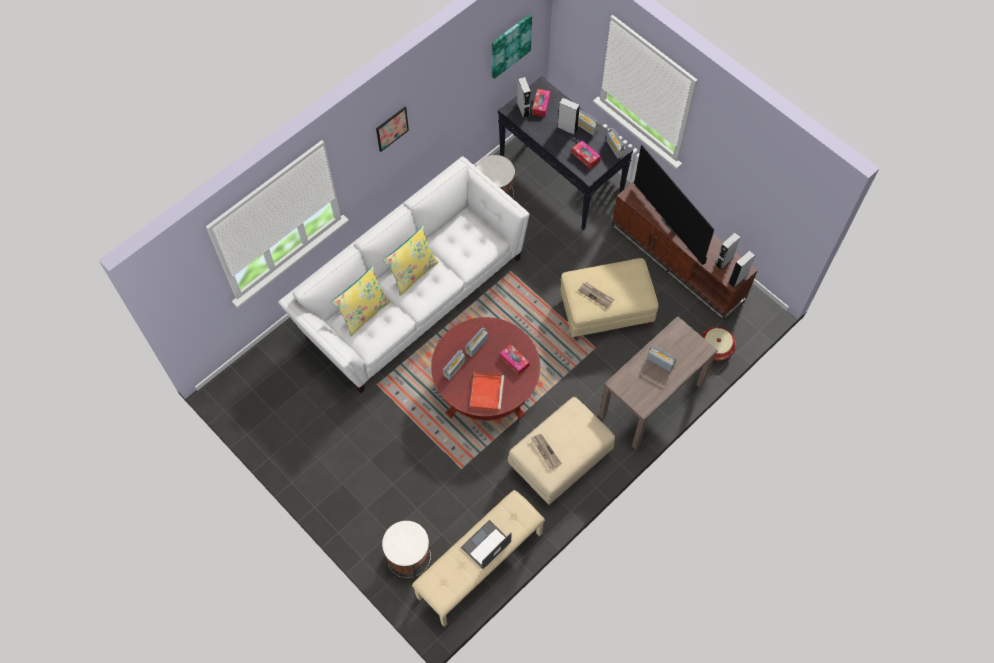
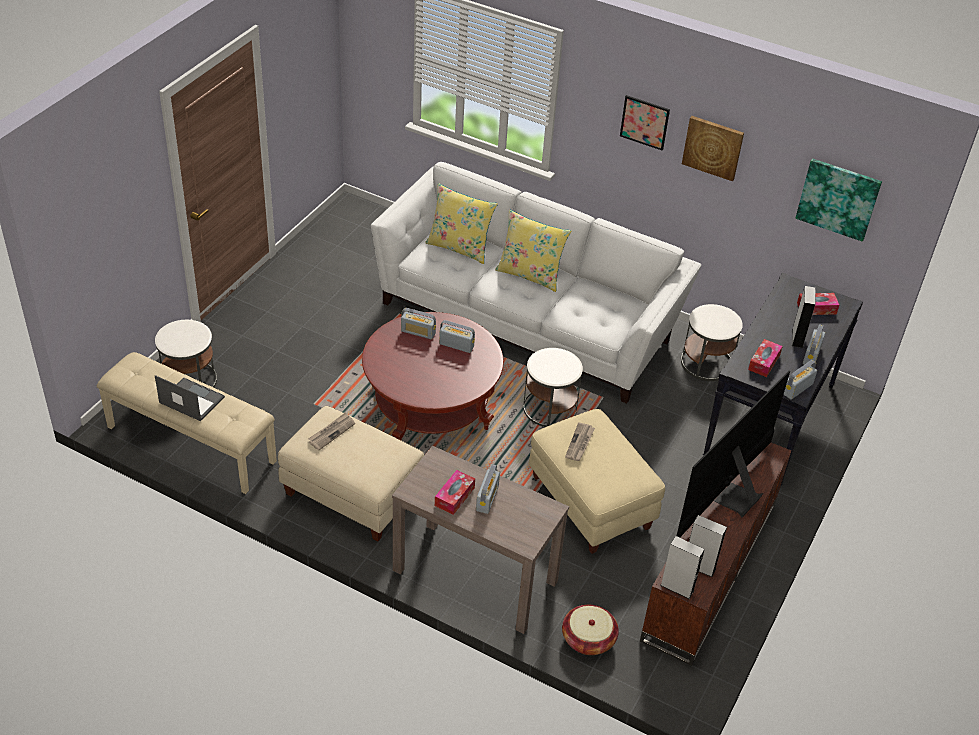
camera: 70 degrees right, 20 degrees down
(436, 96) = (713, 147): none -> picture
(486, 391) = (397, 364): red tray -> none
(512, 309) = (549, 409): none -> white side table
(514, 361) = (448, 382): tissue box -> tissue box (454, 496)
(523, 110) = (798, 294): grey speaker -> none

